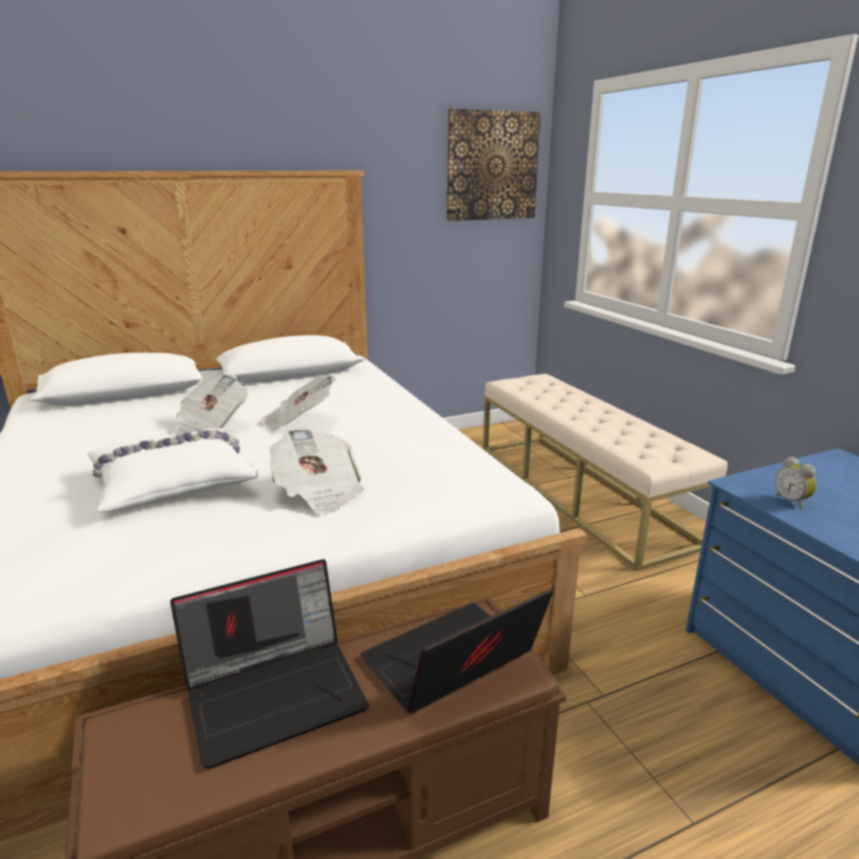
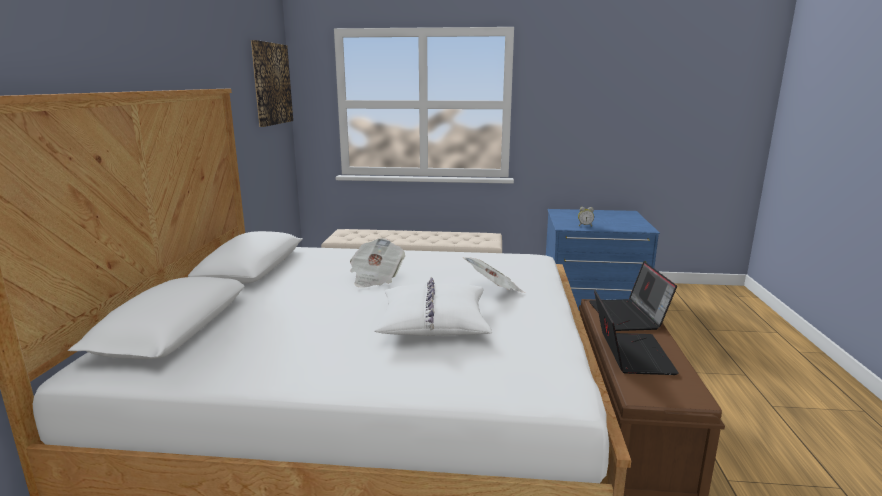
camera: 60 degrees left, 5 degrees down
(210, 426) = (341, 302): newspaper -> none

